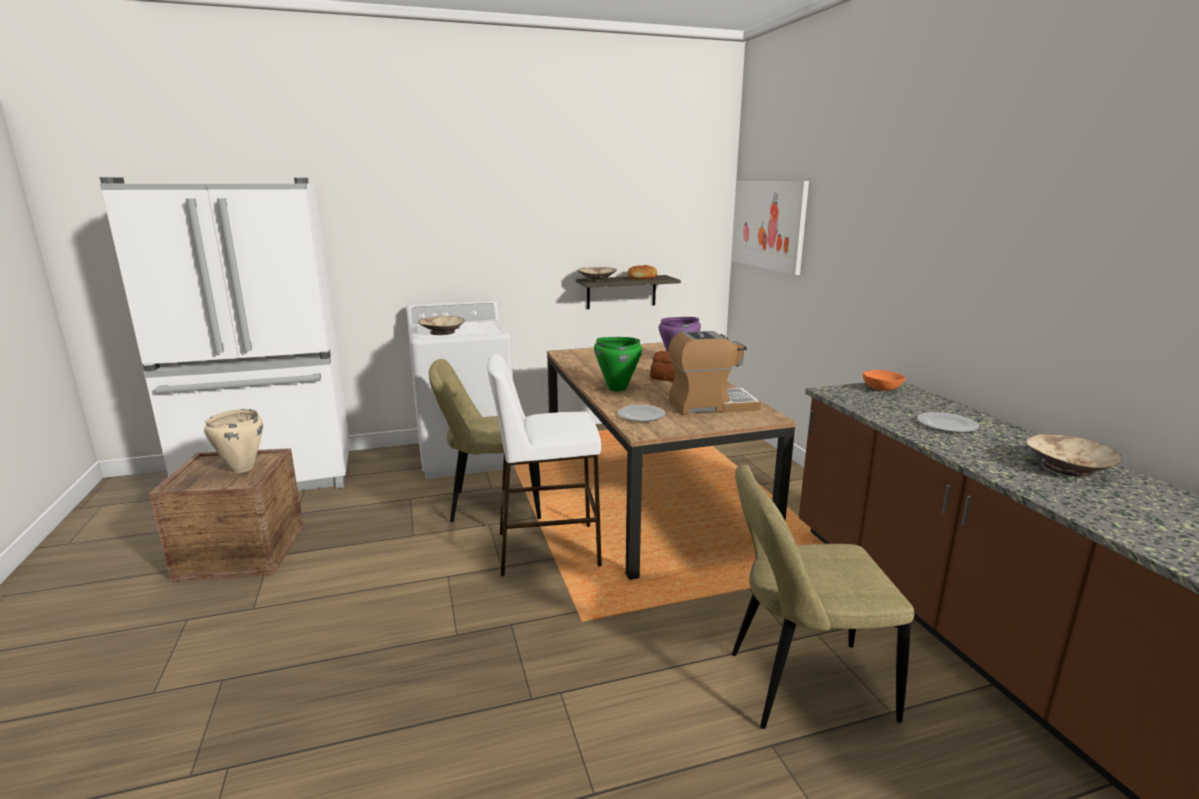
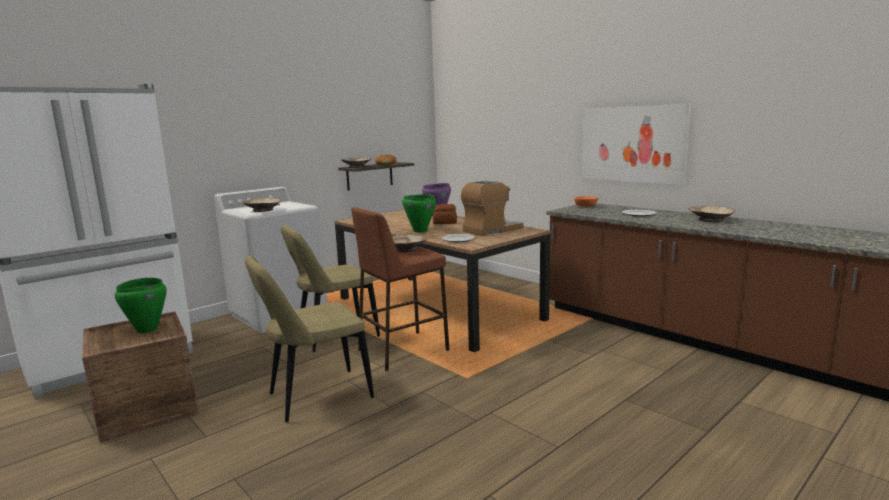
camera: 25 degrees left, 5 degrees down
(241, 468) = (147, 330): beige cooking pot -> green cooking pot
(547, 549) = (402, 350): white stool -> brown stool
(560, 419) = (406, 249): none -> beige bowl
(768, 224) = (468, 121): picture -> picture (633, 144)
(801, 685) = (616, 372): beige chair -> beige chair (315, 397)

